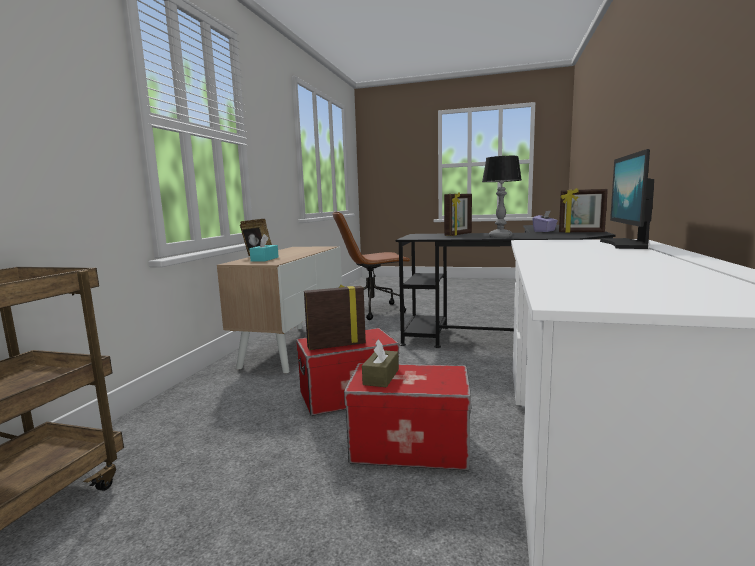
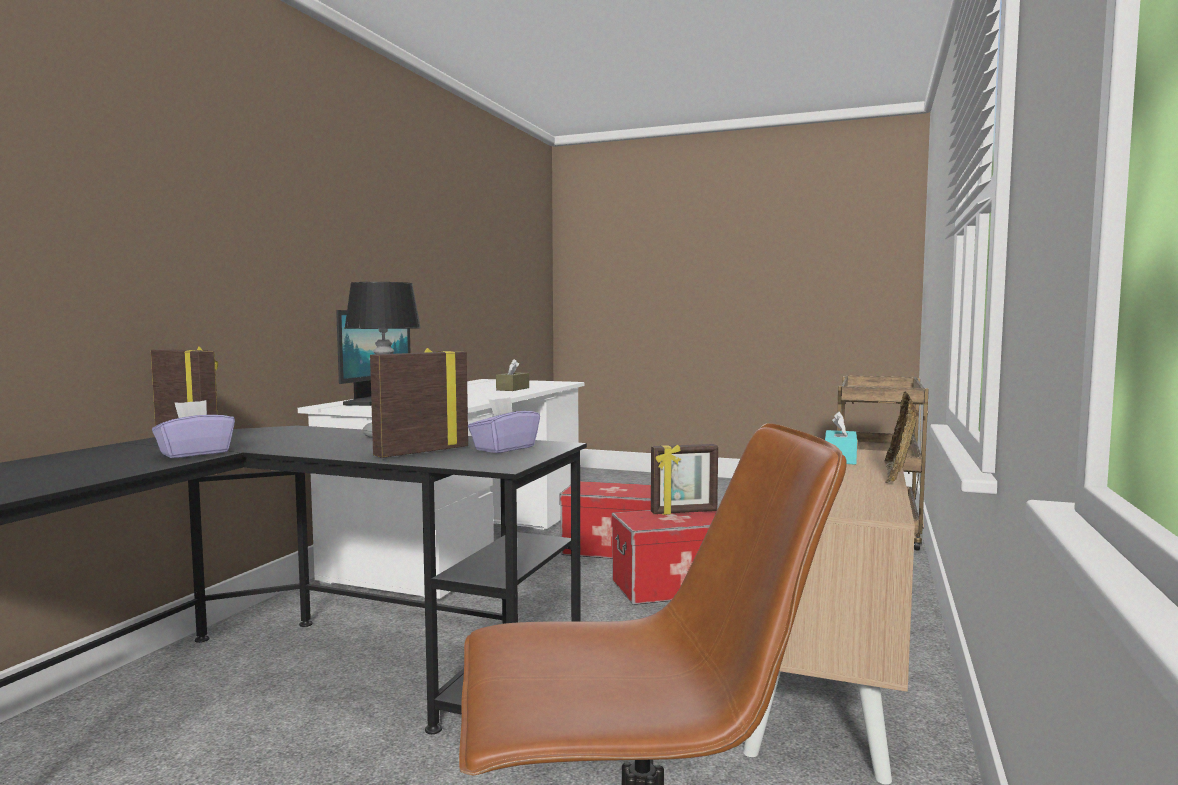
camera: 175 degrees left, 5 degrees down
(381, 377) = (636, 490): brown tissue box -> brown tissue box (512, 389)
(428, 236) = (504, 448): none -> purple tissue box

